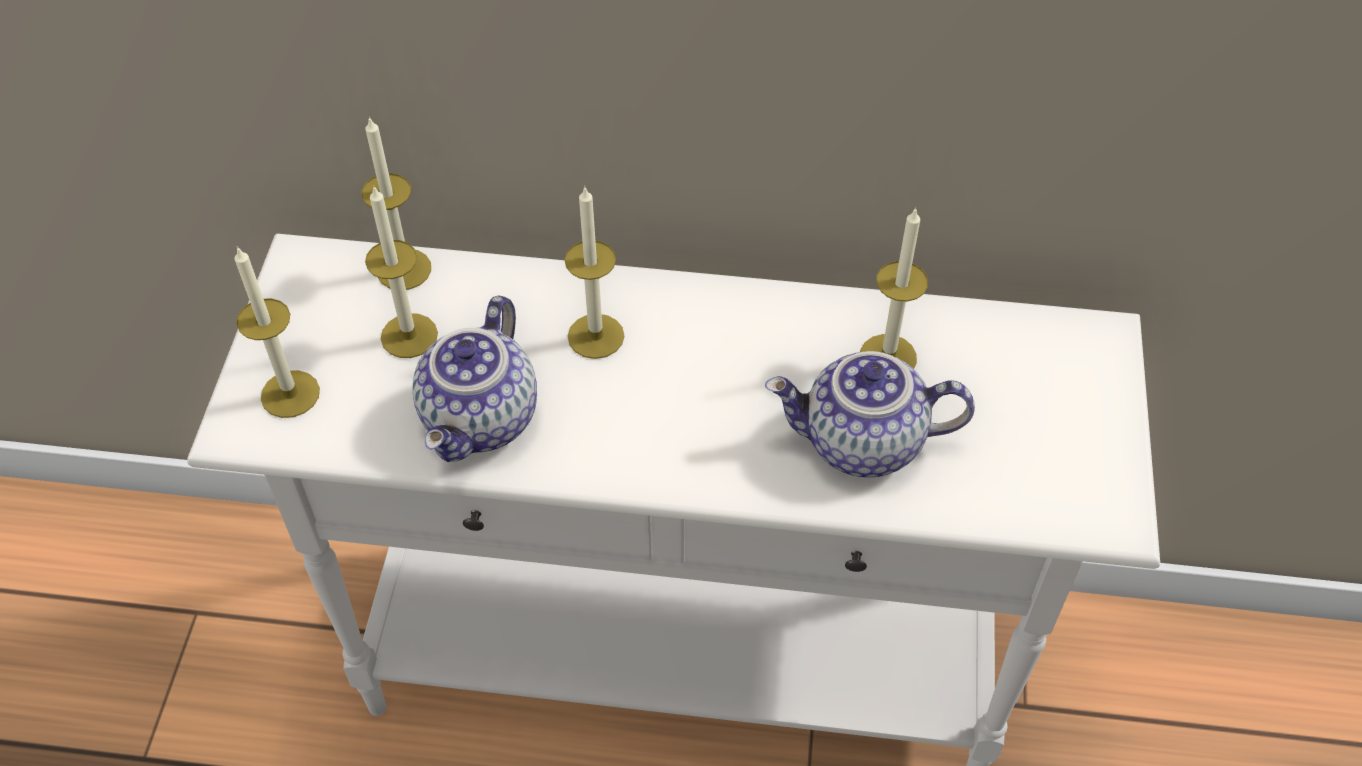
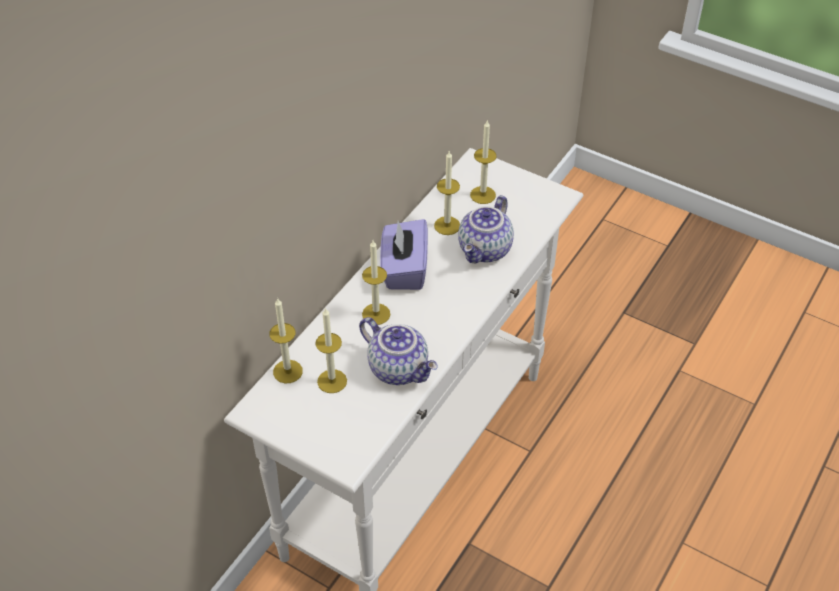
camera: 65 degrees left, 5 degrees down
(290, 394) = (339, 437): candle -> candle (483, 195)
(729, 335) = (404, 270): none -> purple tissue box

